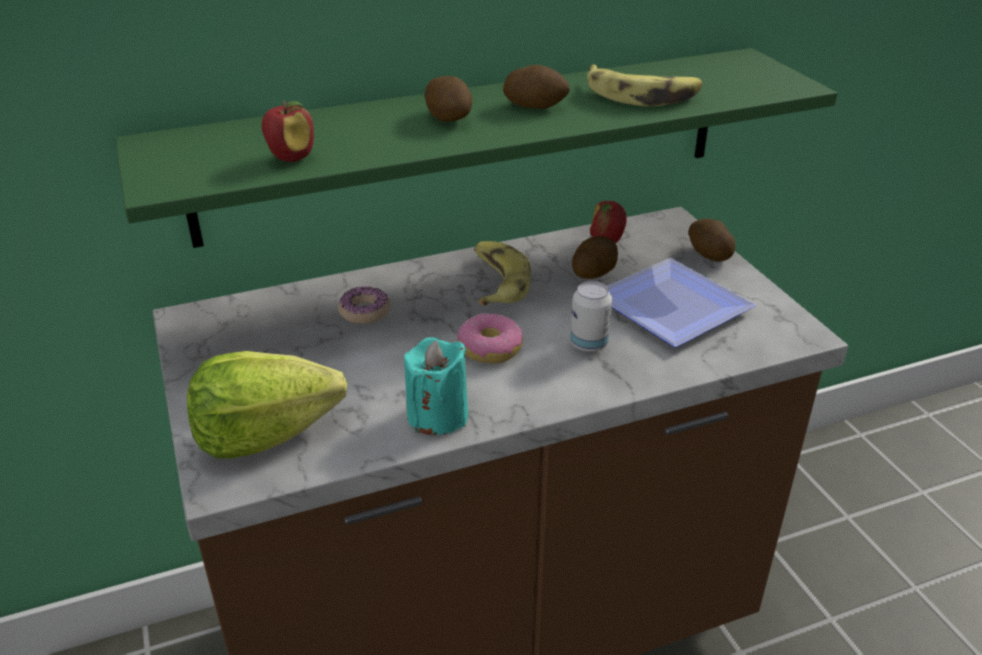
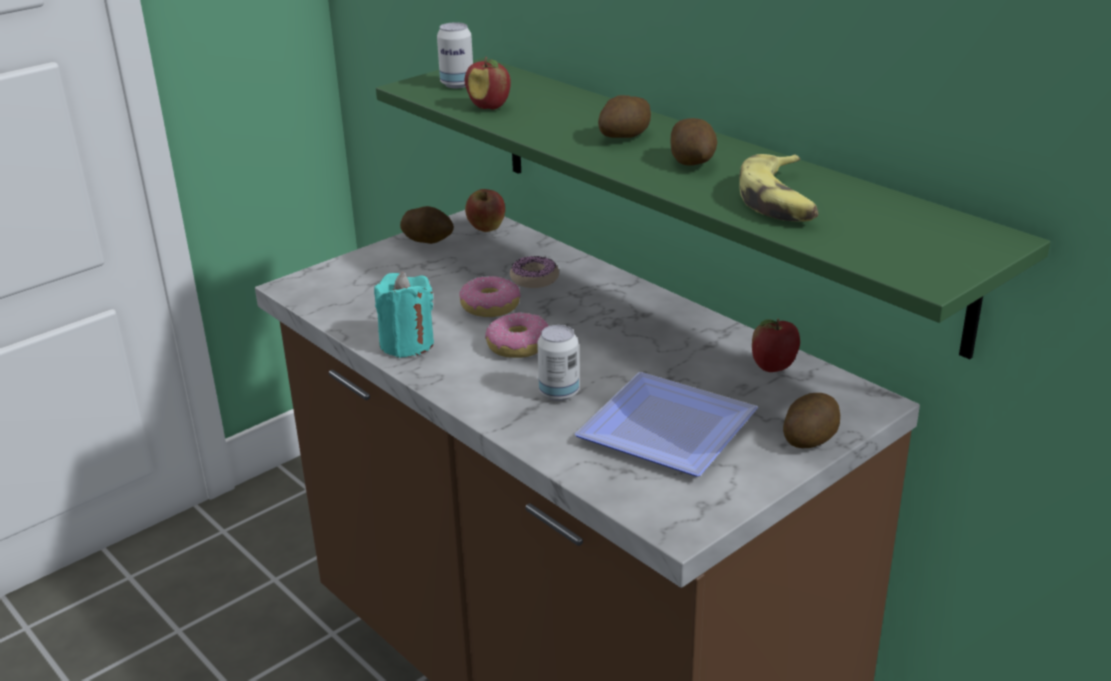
camera: 70 degrees right, 5 degrees down
(192, 162) = (457, 84): none -> can
(223, 316) = (486, 229): none -> apple
(265, 435) = (350, 285): lettuce -> none
(400, 348) = (490, 306): none -> donut
(497, 282) = (633, 325): banana -> none
(594, 272) = (700, 372): potato -> potato (428, 240)

